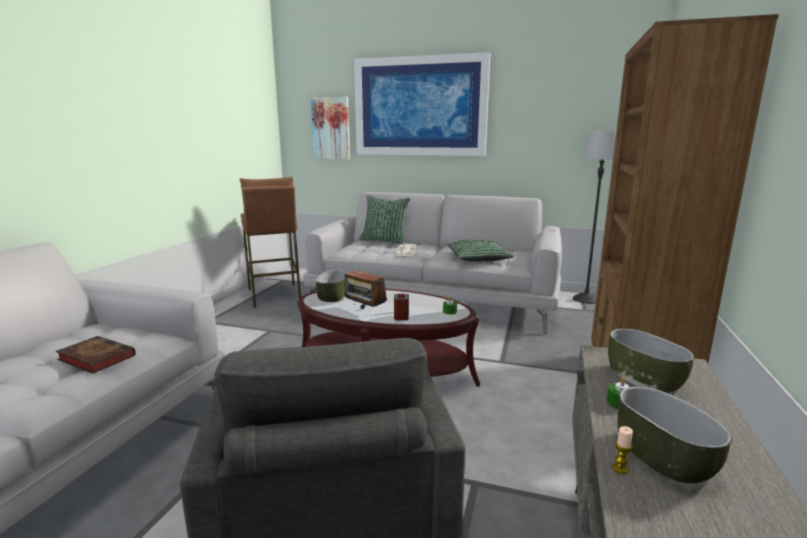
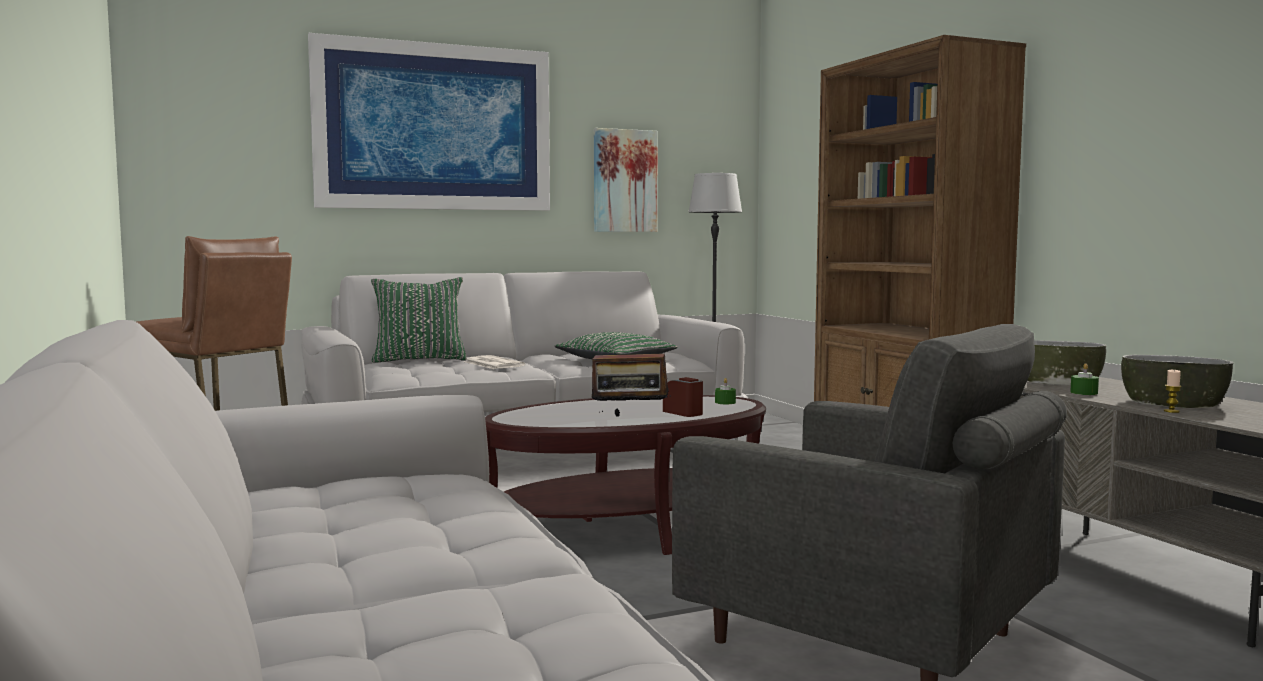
camera: 40 degrees left, 10 degrees down
(95, 358) = (429, 503): book -> none
(331, 128) = (252, 158): picture -> picture (624, 181)
(332, 296) = (536, 414): bowl -> none

